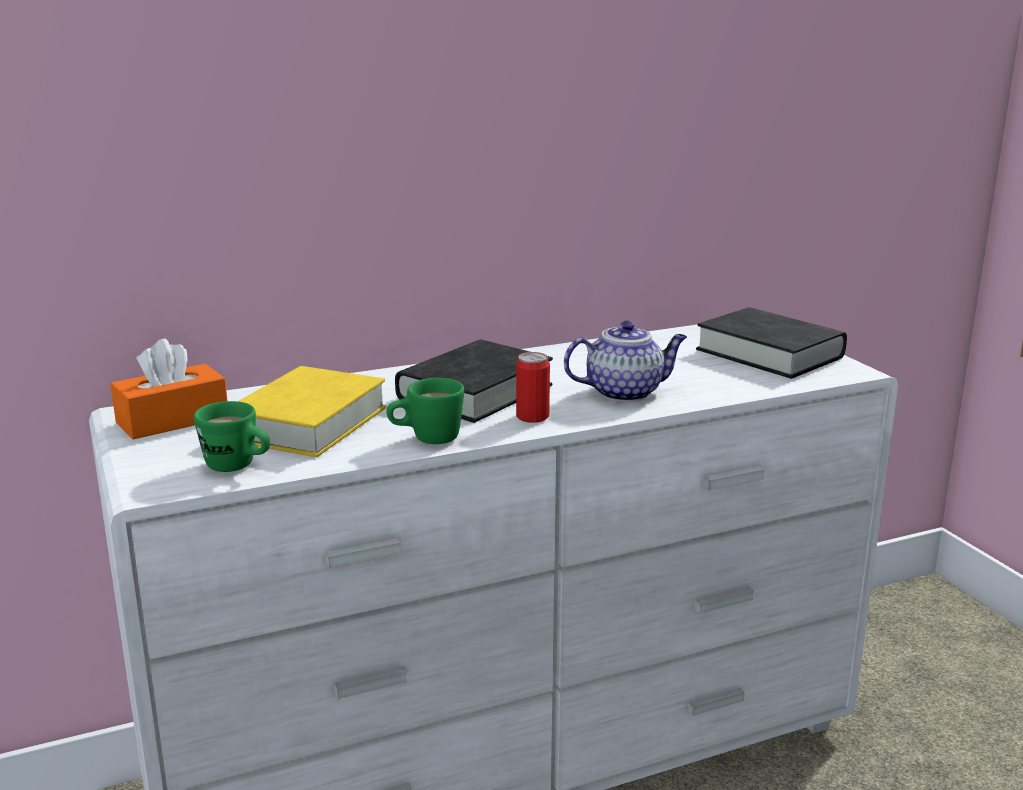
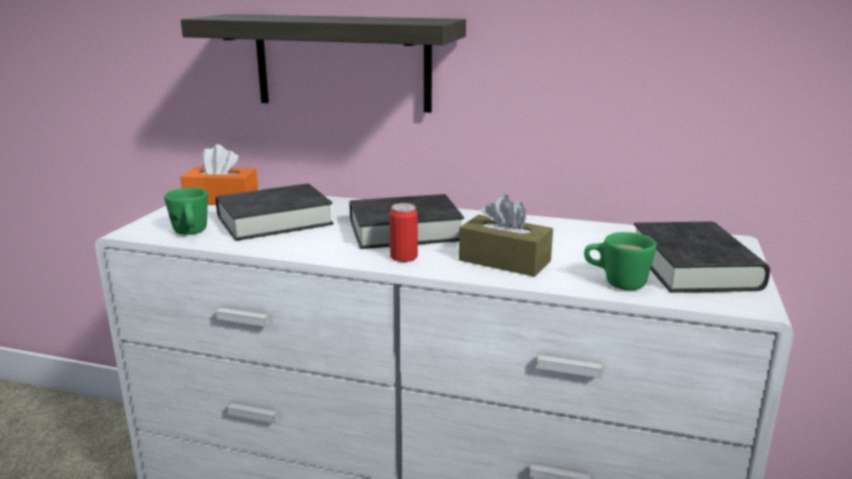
camera: 40 degrees right, 0 degrees up
(306, 423) = (274, 220): yellow book -> black book
(307, 194) = (342, 62): none -> shelf
(426, 439) = (311, 250): green mug -> green mug (615, 283)
(625, 392) = (504, 261): teapot -> brown tissue box

